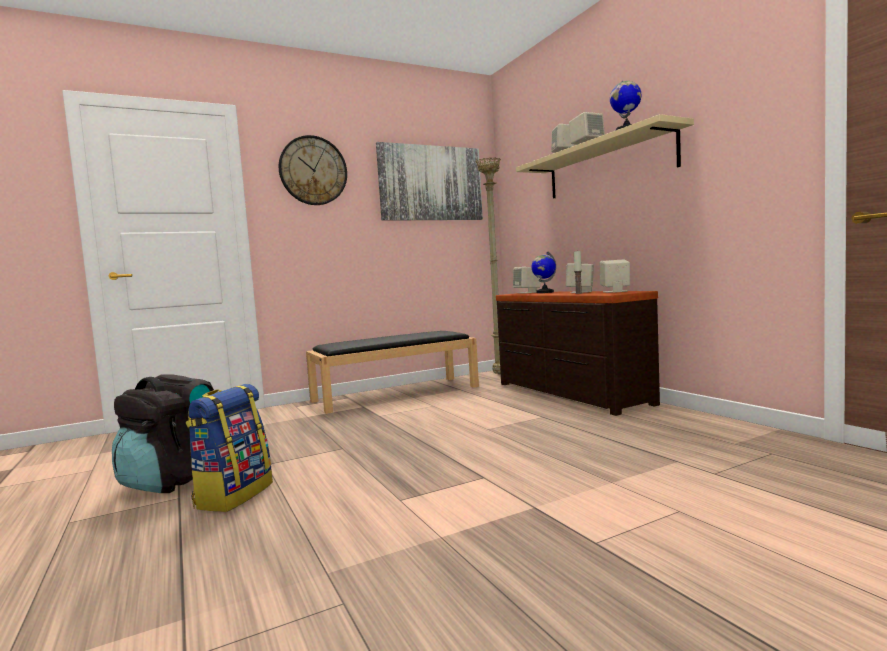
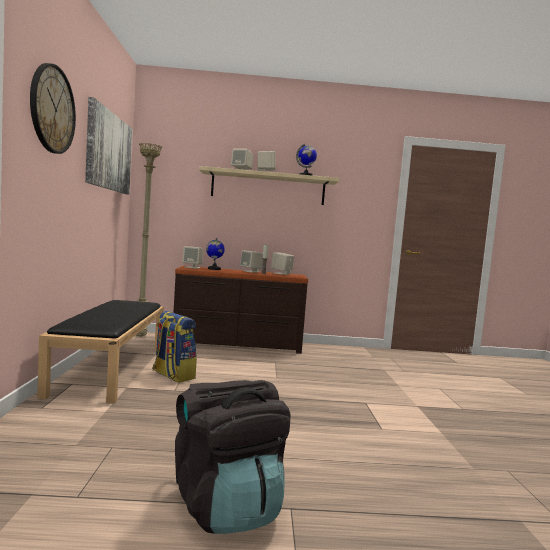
camera: 65 degrees left, 0 degrees up
(233, 495) = (314, 480): backpack -> backpack (172, 375)

